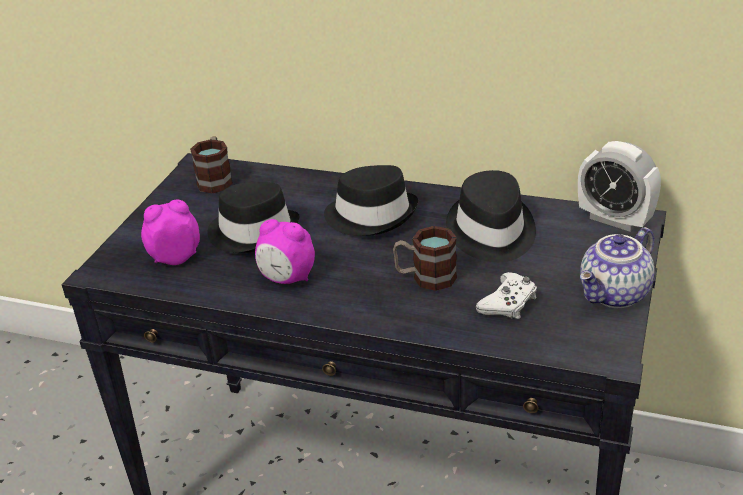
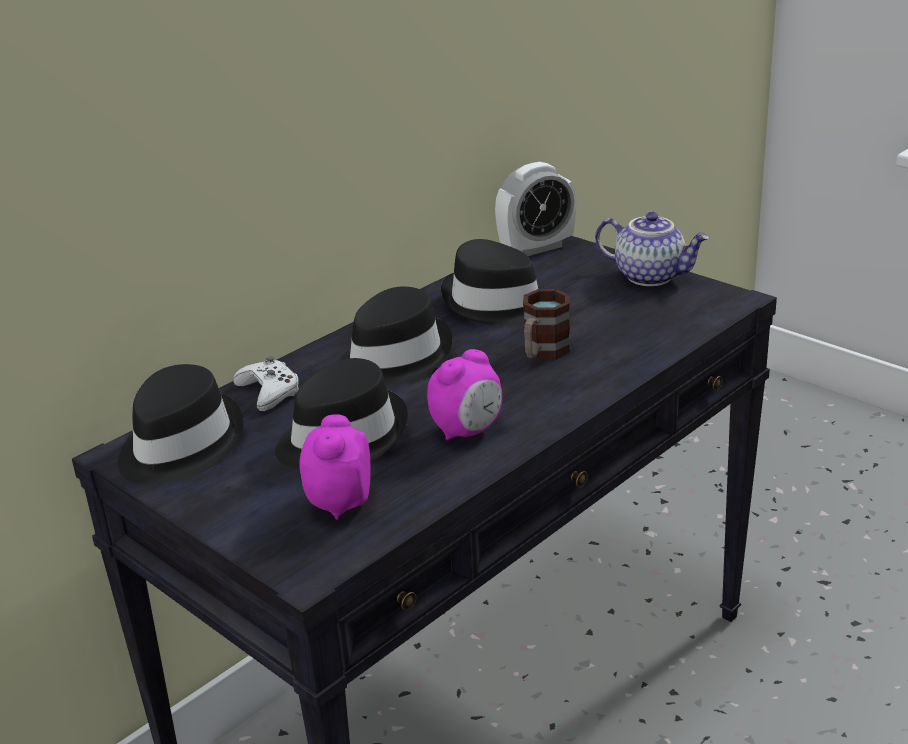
camera: 65 degrees left, 5 degrees down
(215, 179) = (179, 445): mug -> black hat
(508, 303) = (622, 322): white game controller -> white game controller (269, 392)
(615, 295) = (651, 276): teapot -> teapot turned 45 degrees counterclockwise

